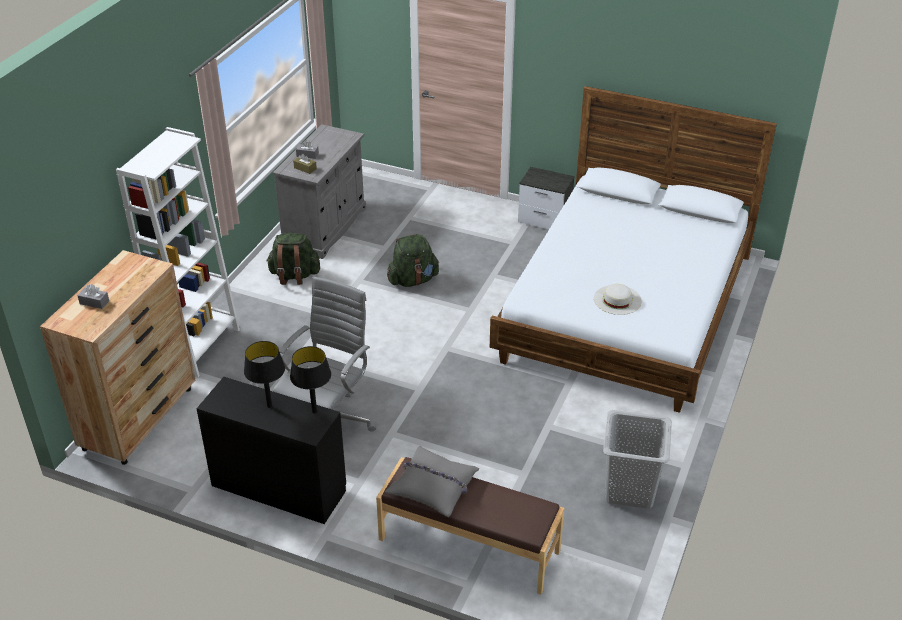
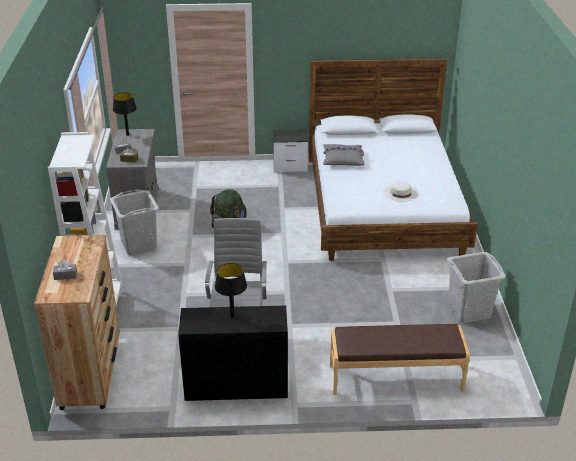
camera: 25 degrees left, 5 degrees down
(294, 275) = (138, 245): green backpack -> grey laundry basket
(314, 411) = (268, 310): black table lamp -> black table lamp (127, 135)
(433, 487) = (370, 339): grey pillow -> grey pillow (343, 159)

